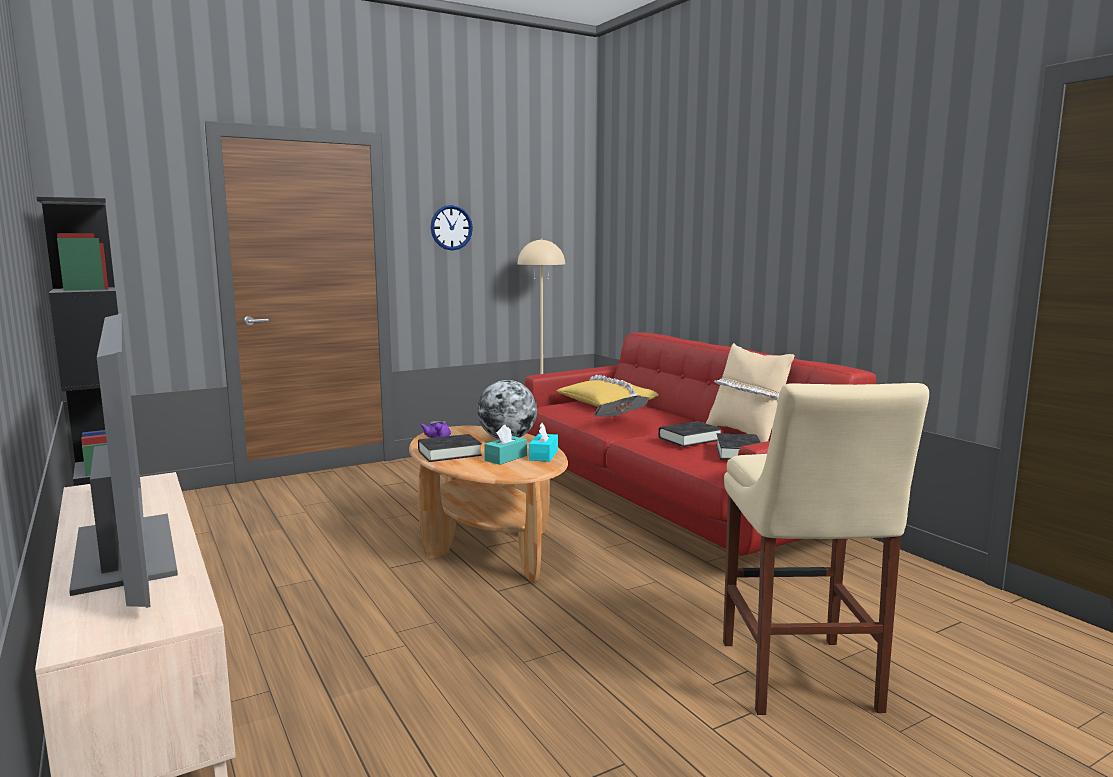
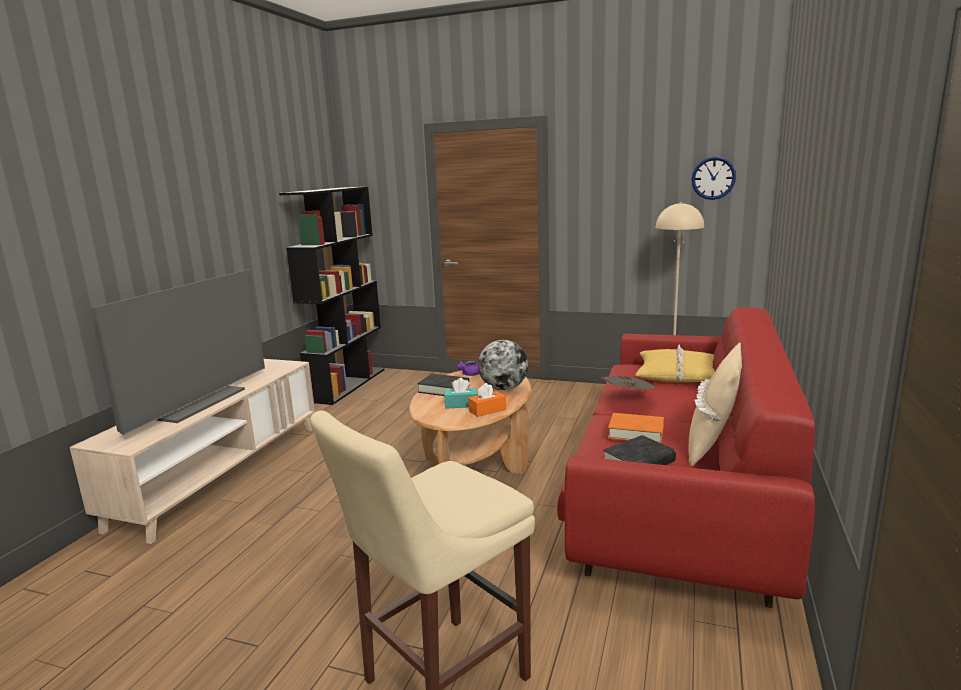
camera: 50 degrees right, 5 degrees up
(451, 227) = (606, 192): wall clock -> wall clock (713, 178)
(543, 455) = (487, 410): turquoise tissue box -> orange tissue box
(689, 439) = (636, 432): black book -> orange book

